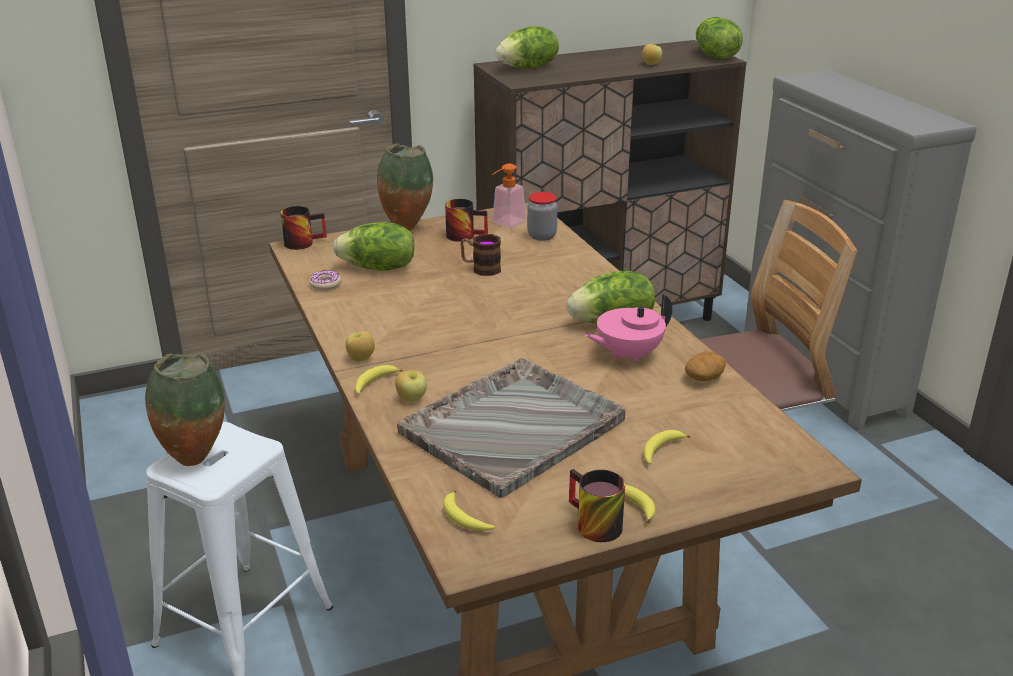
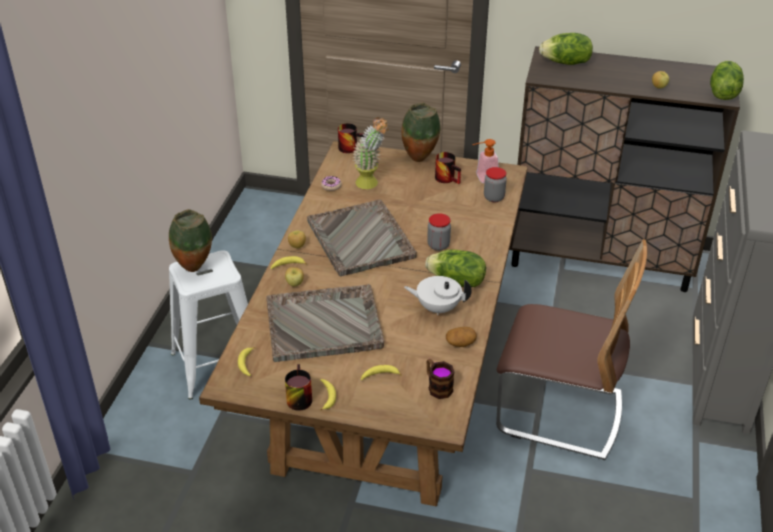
camera: 35 degrees right, 10 degrees up
(378, 268) = (371, 185): lettuce -> potted plant
(439, 323) = (361, 240): none -> grey tray
(481, 268) = (428, 209): mug -> mug (437, 386)
(542, 297) = (438, 245): none -> jar
(627, 354) = (437, 307): pink teapot -> white teapot

